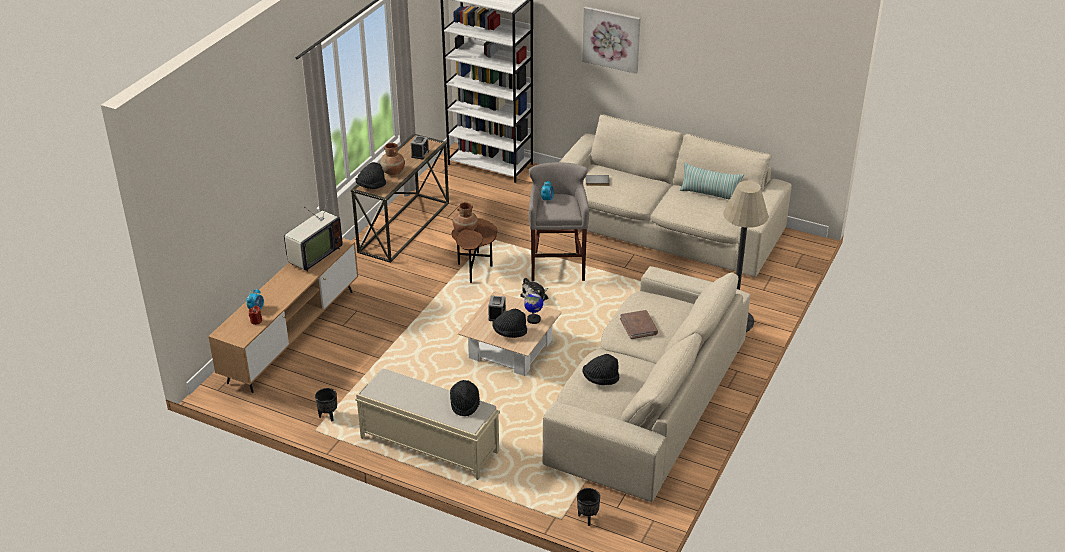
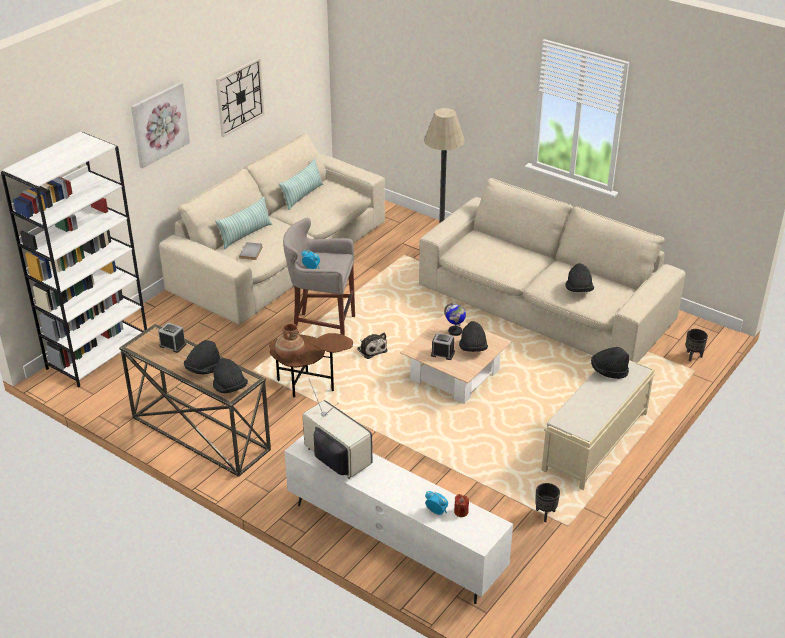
camera: 80 degrees left, 0 degrees up
(292, 336) = (395, 541): brown tv stand -> white tv stand
(393, 172) = (203, 369): brown vase -> black hat
(626, 175) = (245, 234): none -> pillow
(638, 326) = (504, 260): brown book -> none
(709, 73) = (239, 97): none -> wall clock

